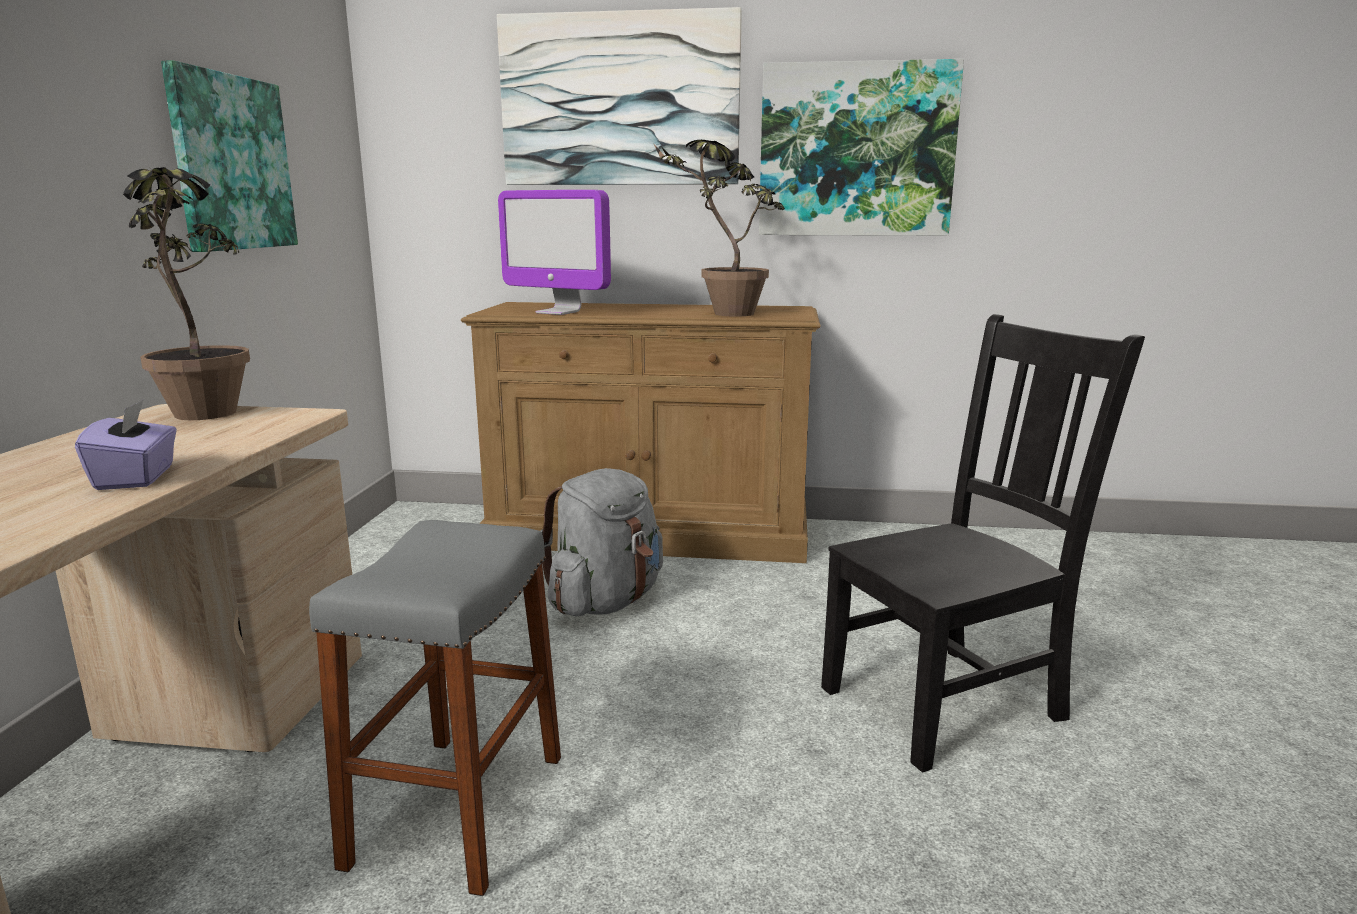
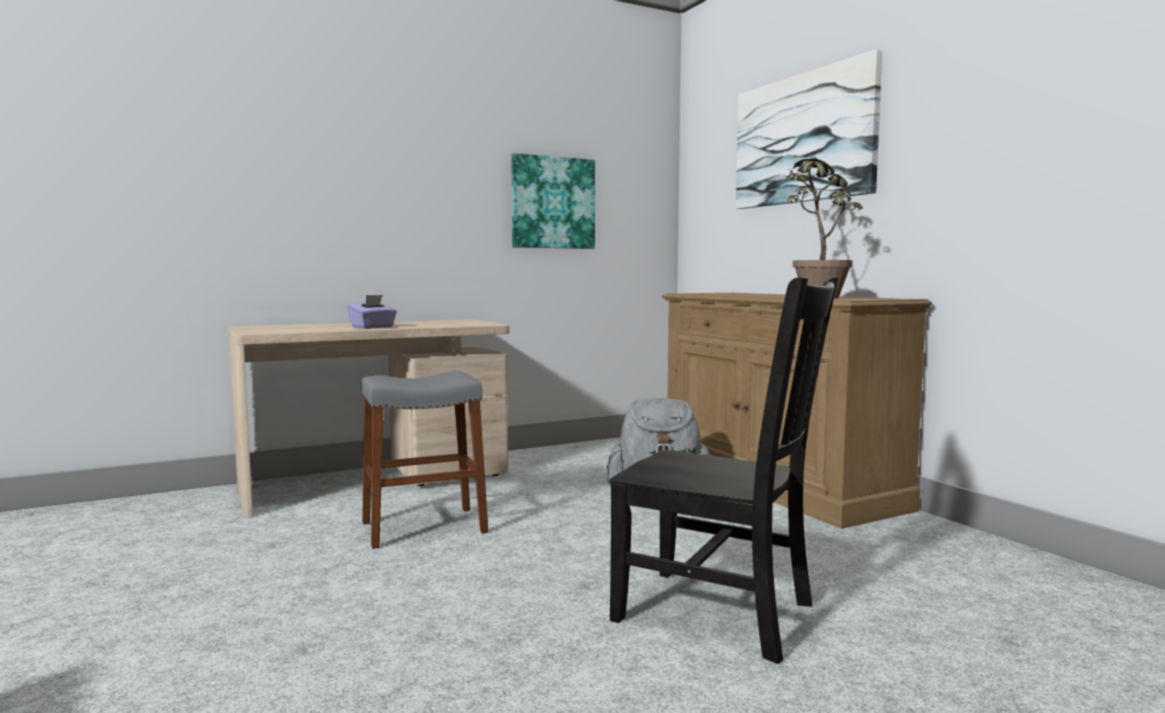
camera: 55 degrees right, 10 degrees down
(204, 418) = (459, 322): potted plant -> none
(558, 312) = (719, 294): monitor -> none
(856, 151) = (970, 151): picture -> none

